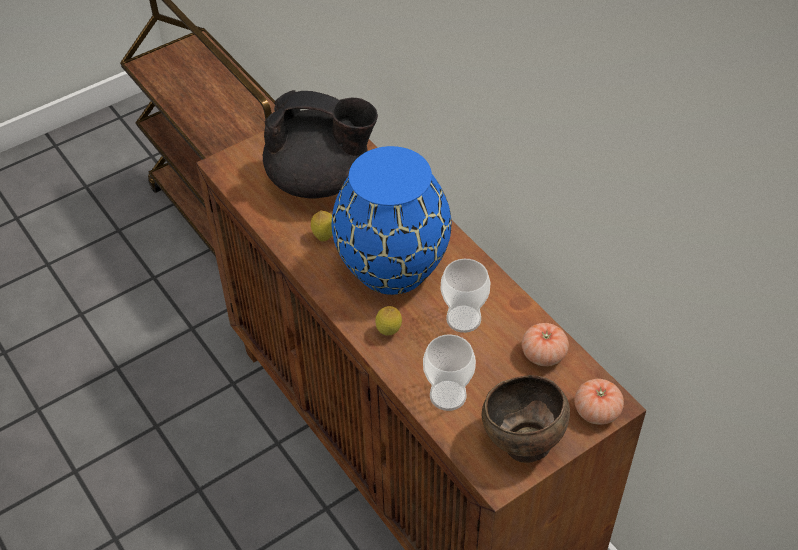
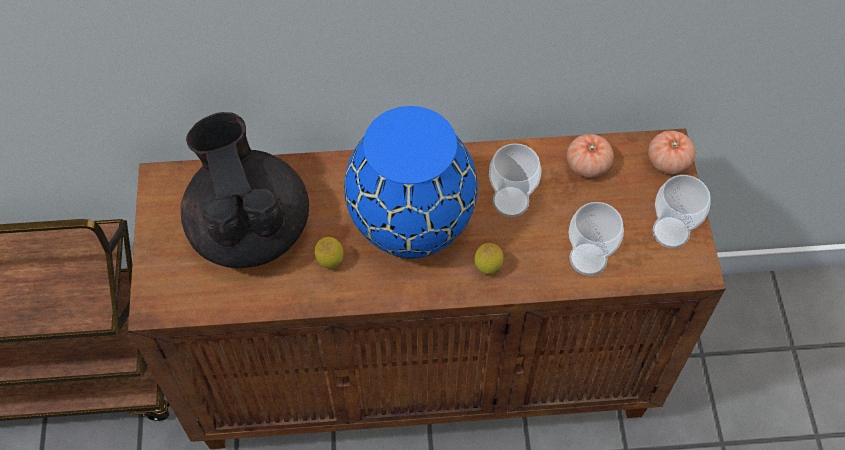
camera: 60 degrees left, 10 degrees up
(320, 180) = (249, 227): black teapot -> black teapot turned 60 degrees counterclockwise
(521, 444) = (670, 232): brown bowl -> cup

